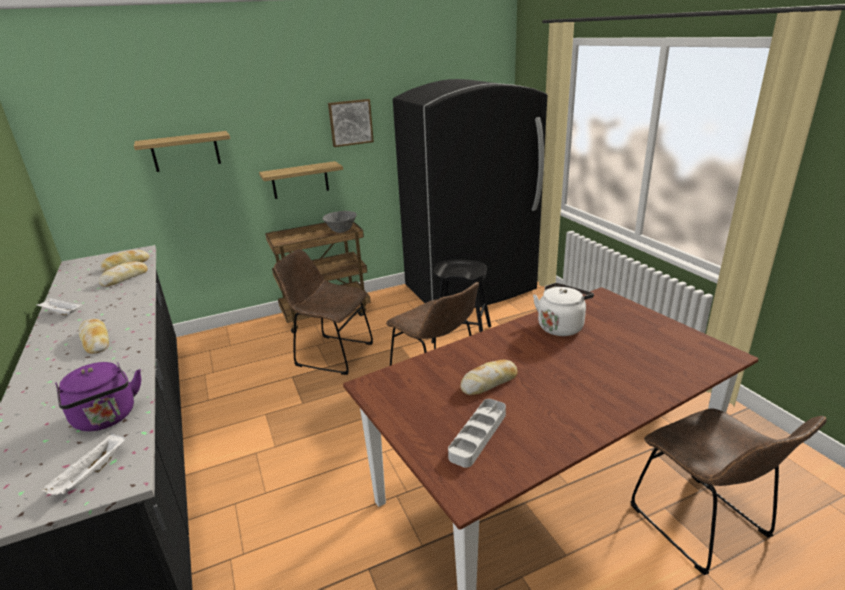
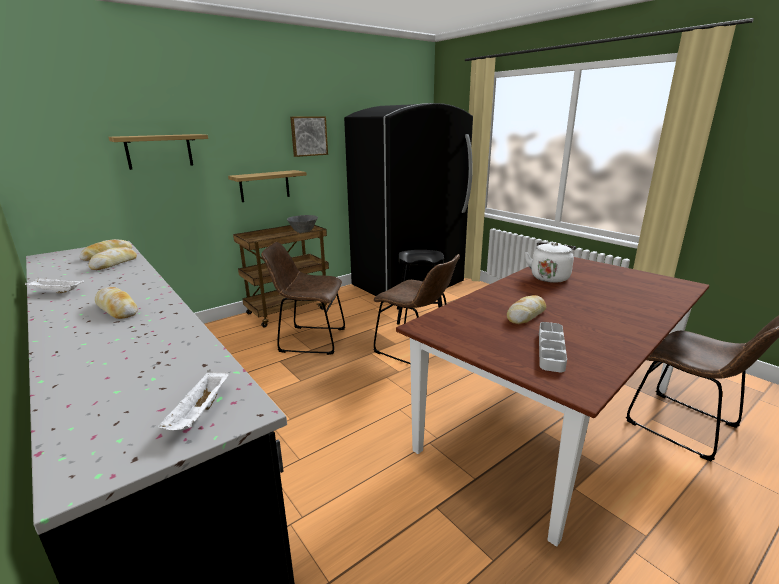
camera: 15 degrees left, 5 degrees down
(107, 418) = (182, 366): purple kettle -> none

